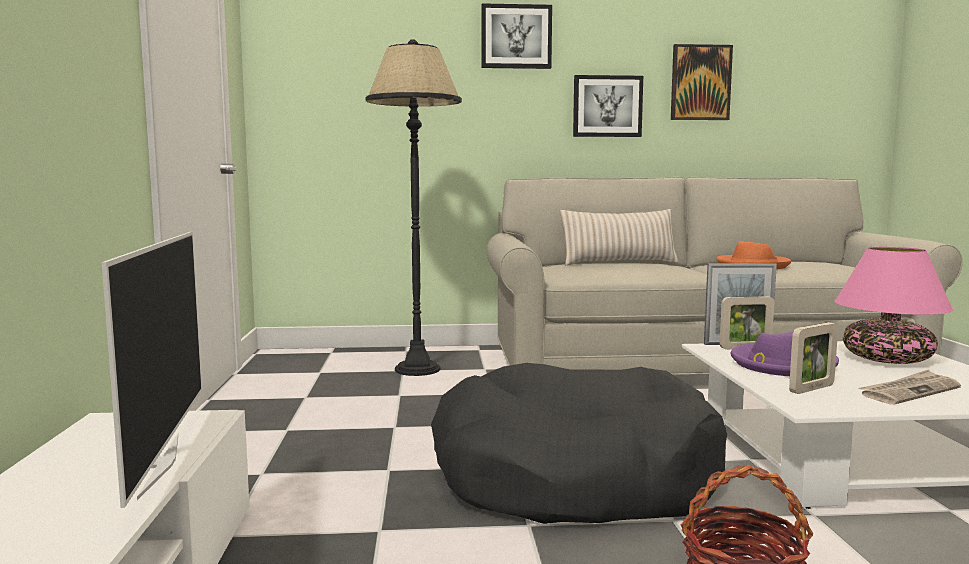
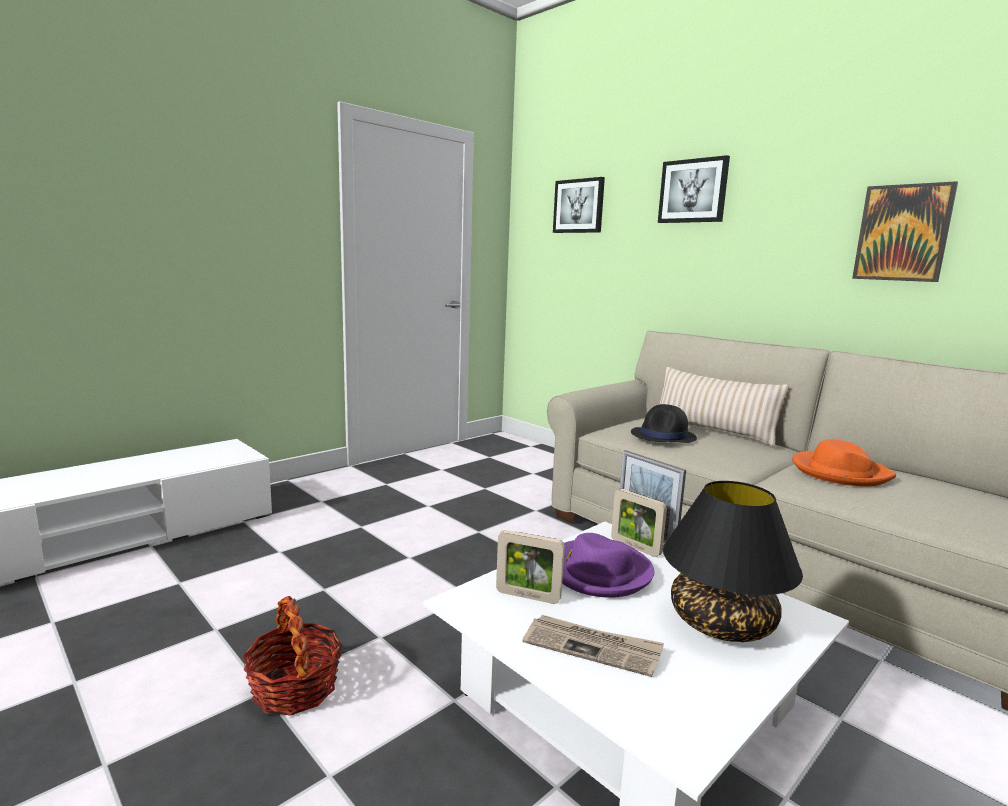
camera: 50 degrees right, 5 degrees up
(156, 464) = (177, 469): television -> none
(418, 369) = (542, 476): black floor lamp -> none
(573, 476) = (416, 581): black dog bed -> none
(607, 106) = (777, 261): picture -> picture (579, 206)
(616, 270) = (663, 436): none -> black hat
(886, 359) = (721, 622): pink table lamp -> black table lamp

